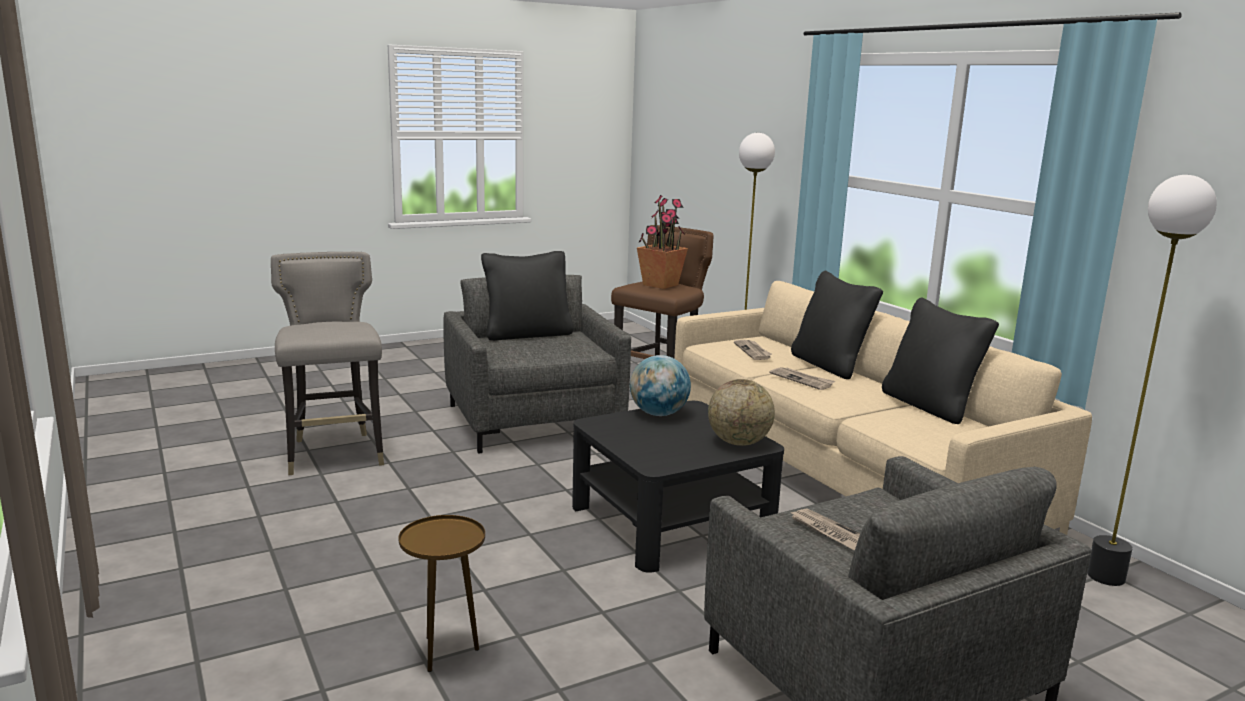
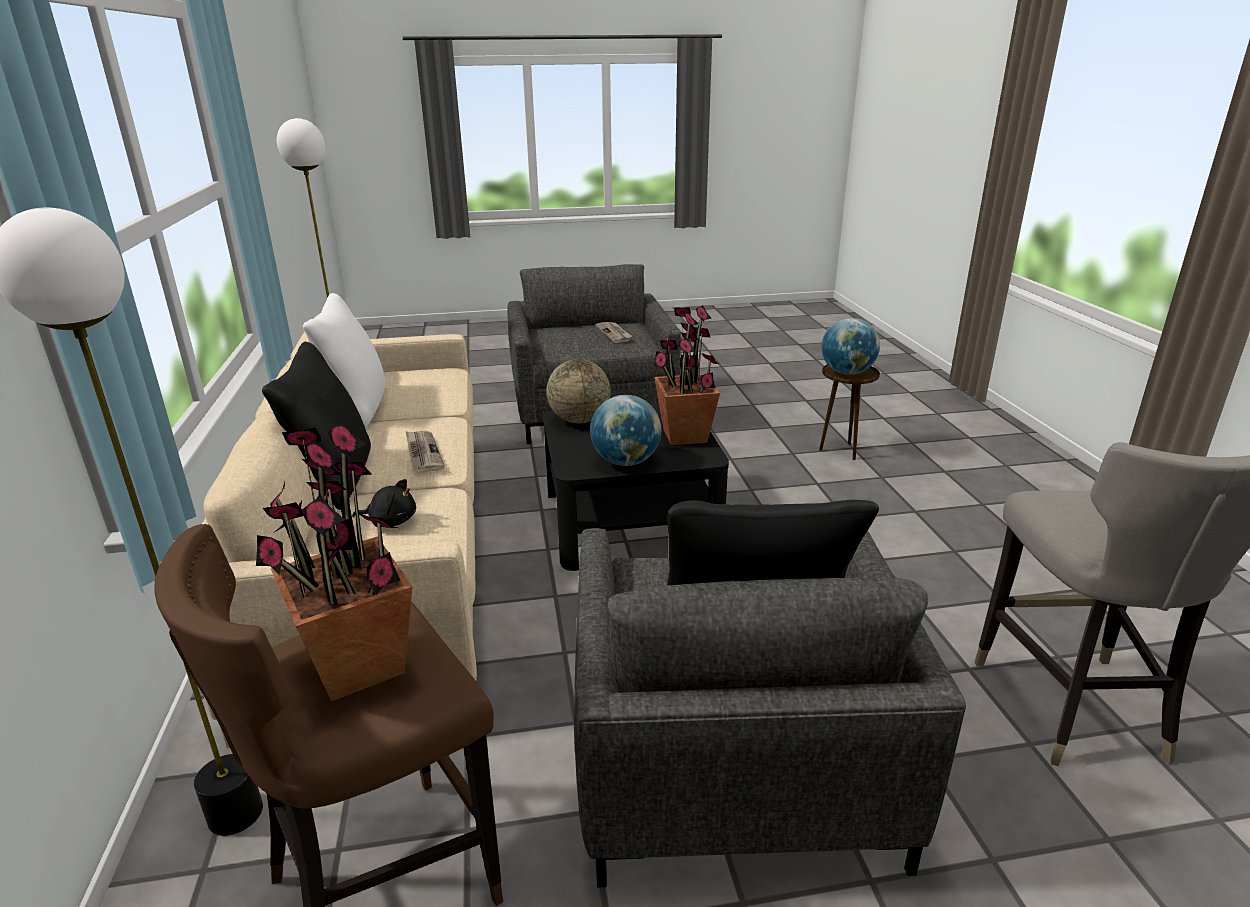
camera: 160 degrees left, 10 degrees up
(447, 536) = (847, 373): none -> globe
(625, 438) = (684, 436): none -> potted plant
(753, 351) = (390, 521): newspaper -> black plush toy
(930, 406) = (357, 407): black pillow -> white pillow

